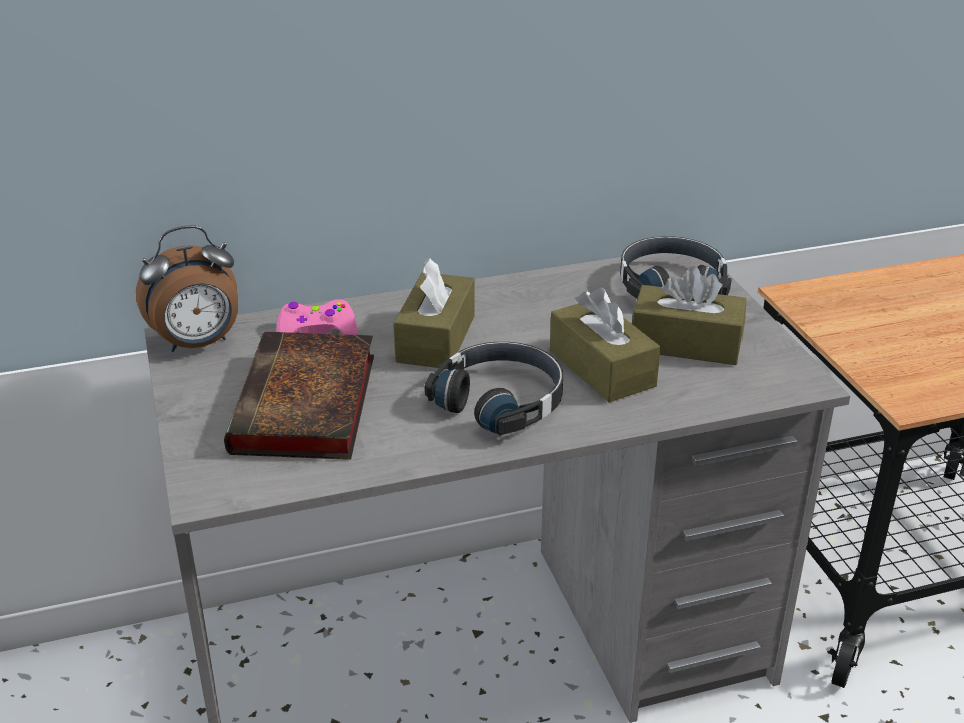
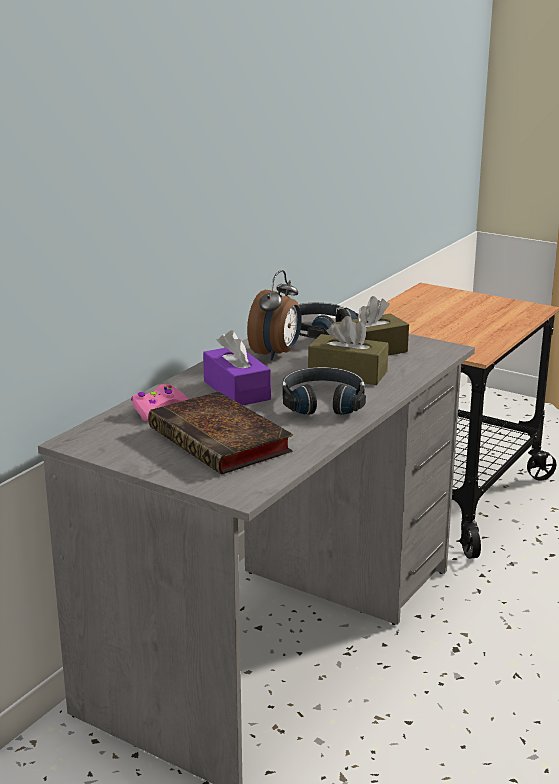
camera: 40 degrees left, 10 degrees down
(198, 344) = (93, 439): alarm clock -> alarm clock (276, 354)
(436, 338) = (236, 390): brown tissue box -> purple tissue box

